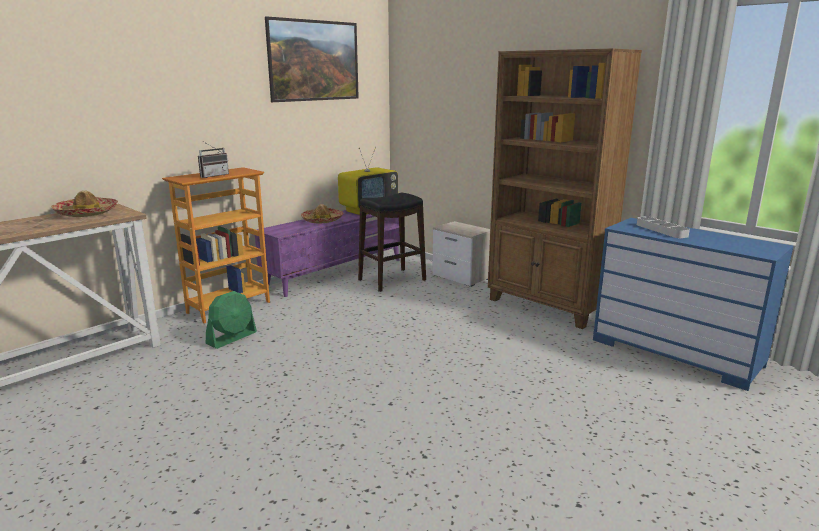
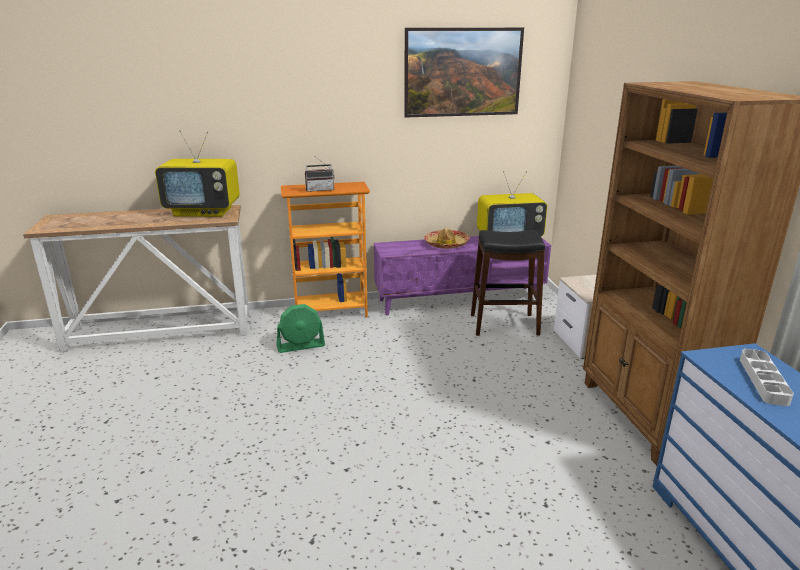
camera: 35 degrees right, 5 degrees up
(87, 213) = (204, 212): hat -> television

